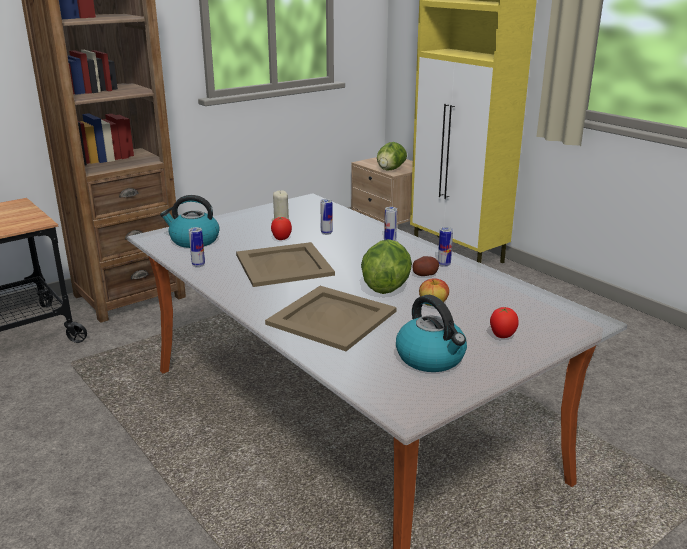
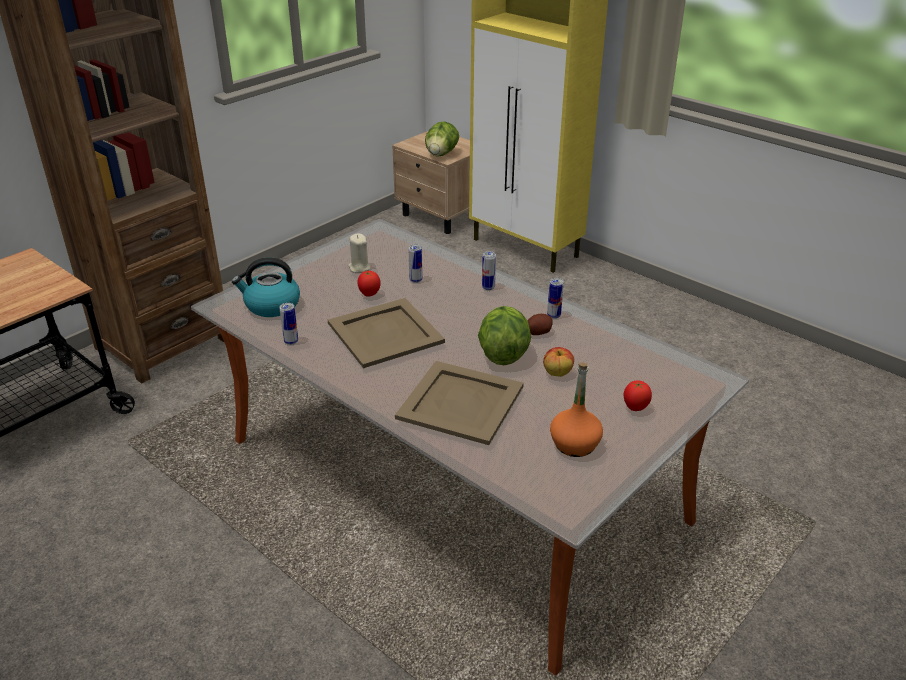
camera: 10 degrees left, 10 degrees up
(431, 358) = (574, 444): kettle -> orange bottle

